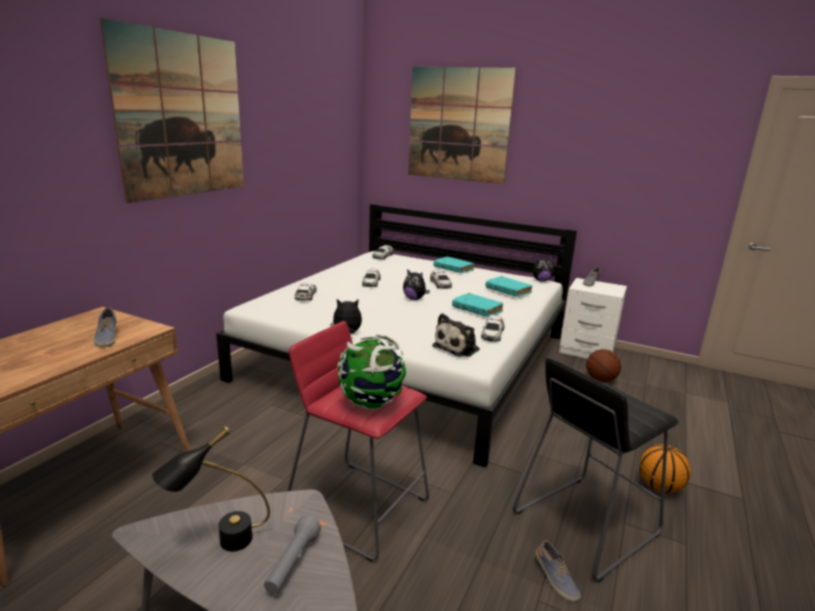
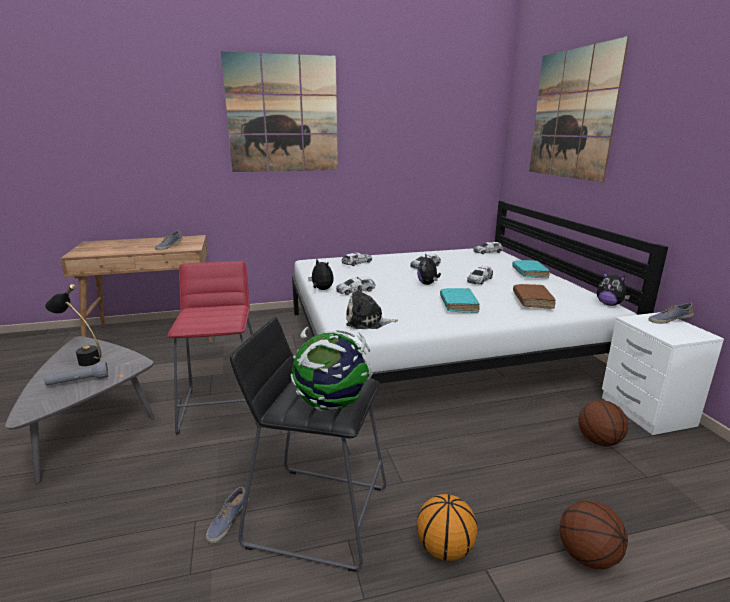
camera: 50 degrees right, 0 degrees up
(371, 403) = (201, 318): globe -> globe (332, 404)
(492, 334) = (421, 323): toy car -> toy car (355, 290)
(508, 291) = (532, 301): turquoise book -> brown book
(694, 444) = (586, 556): none -> basketball

